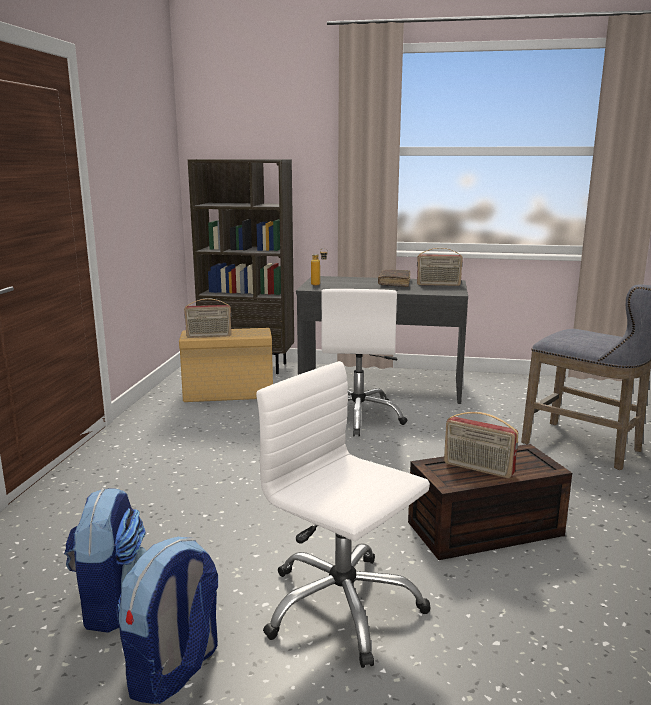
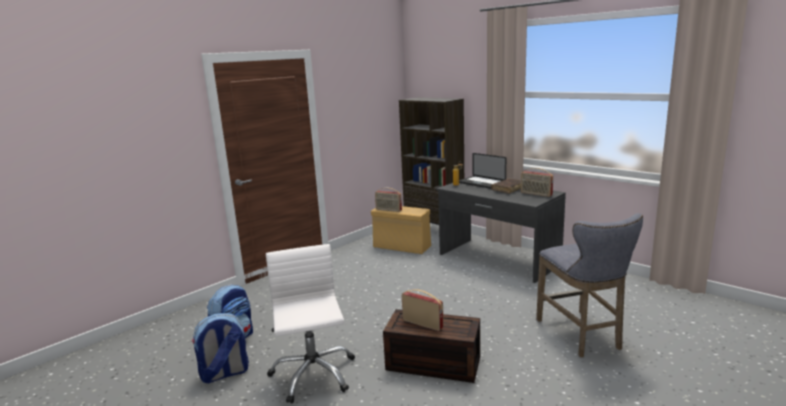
camera: 35 degrees right, 0 degrees up
(345, 280) = (481, 183): none -> laptop
(358, 417) = (455, 277): white office chair -> none
(478, 469) = (423, 323): radio -> radio turned 150 degrees clockwise

